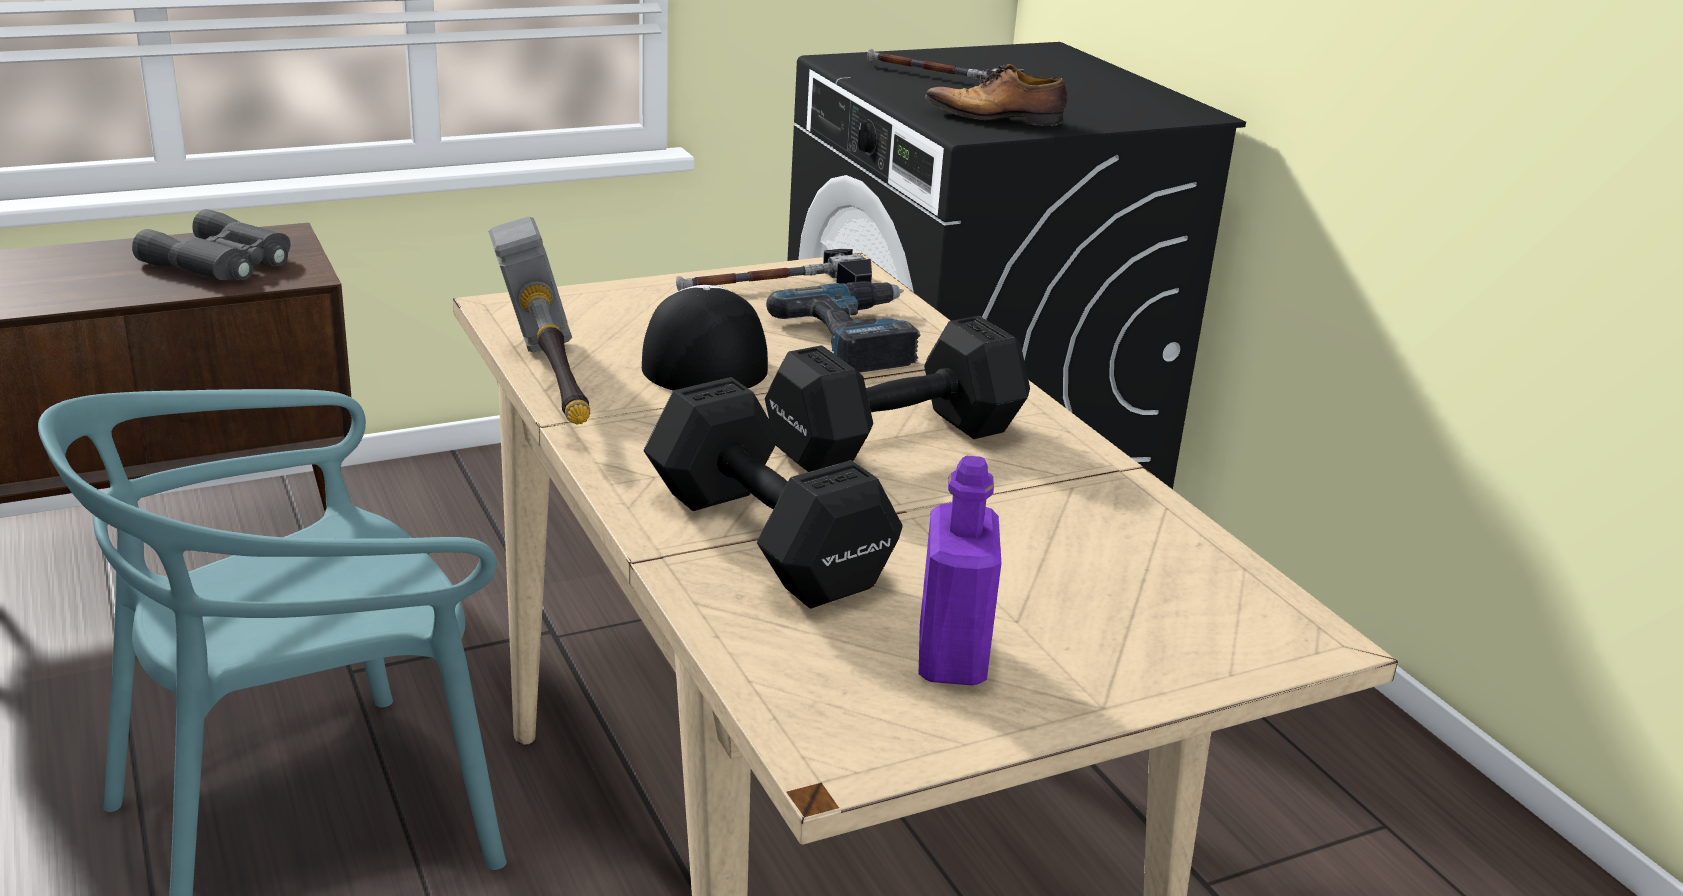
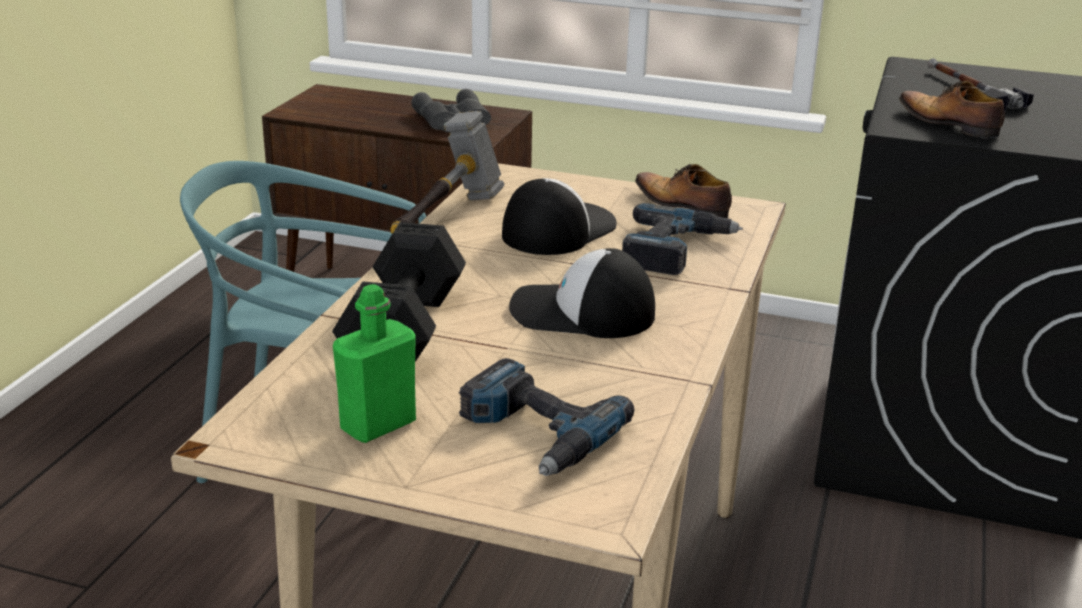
camera: 45 degrees right, 0 degrees up
(775, 286) = (682, 206): hammer -> shoe
(901, 441) = (581, 312): black dumbbell -> cap
(951, 658) = (378, 425): purple bottle -> green bottle
(1102, 588) = (534, 433): none -> power drill

